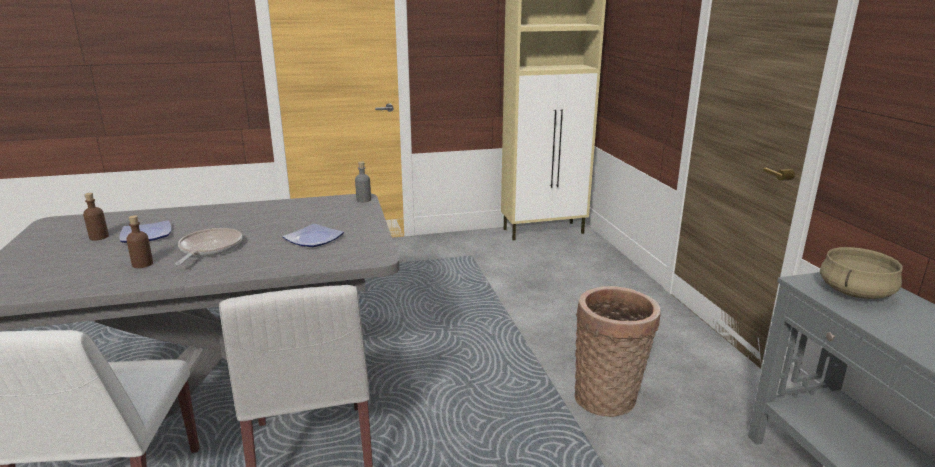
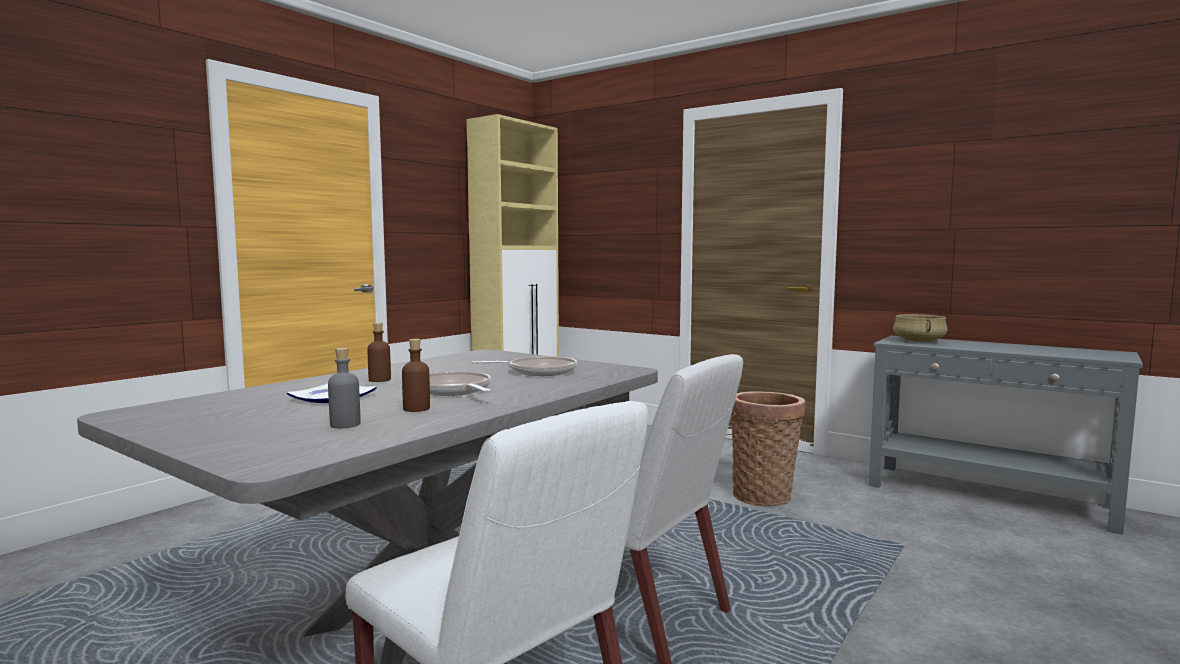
camera: 40 degrees left, 15 degrees down
(99, 237) = (265, 408): brown bottle -> brown bottle (379, 380)
(314, 239) = (538, 371): plate -> frying pan
(363, 200) = (493, 352): grey bottle -> grey bottle (345, 424)

